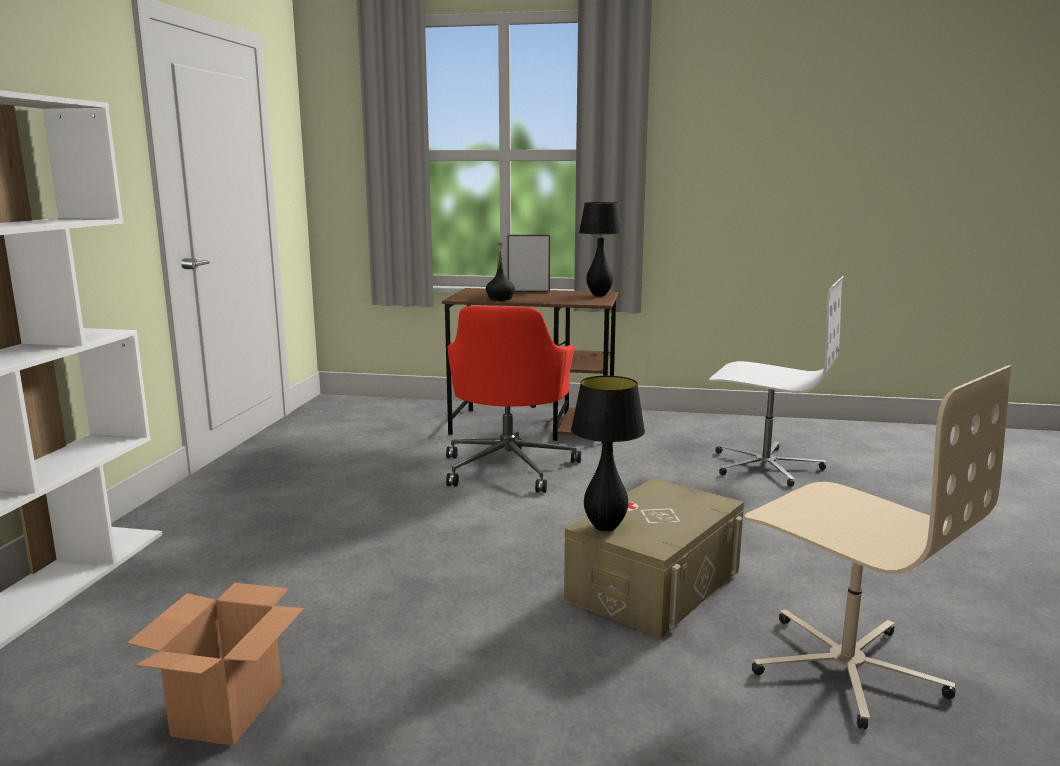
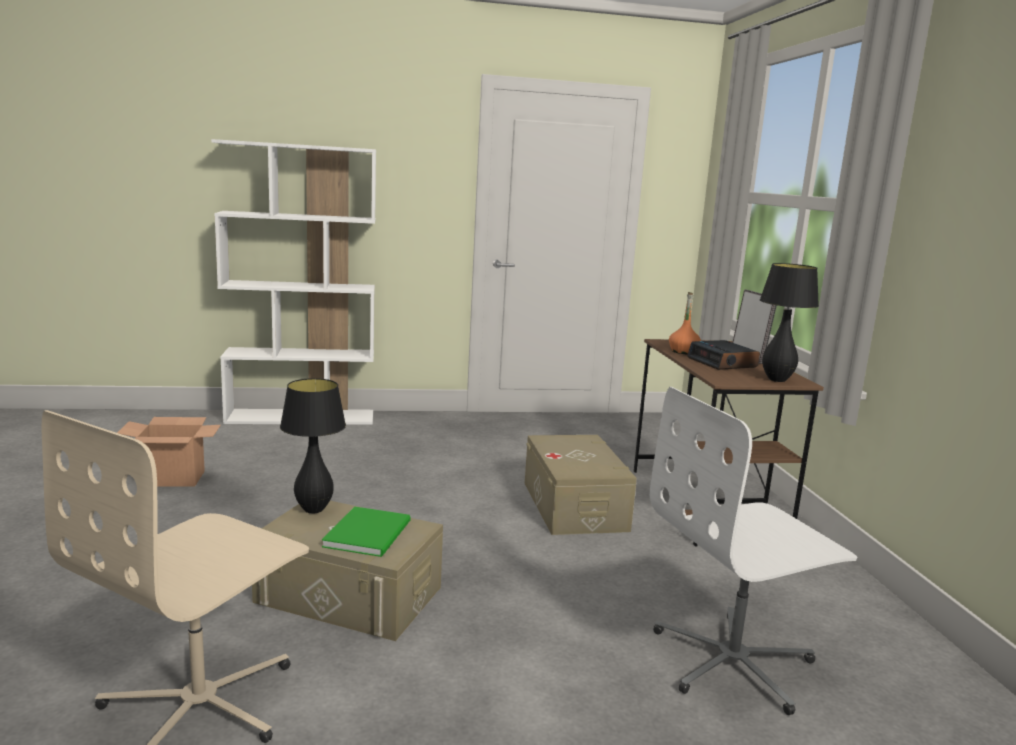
camera: 70 degrees right, 0 degrees up
(500, 299) = (683, 351): black bottle -> orange bottle
(509, 467) = (574, 506): red office chair -> beige storage box
(542, 297) = (723, 362): none -> alarm clock
(669, 505) = (370, 533): none -> green book
(765, 465) = (734, 662): white office chair -> white office chair turned 60 degrees clockwise

